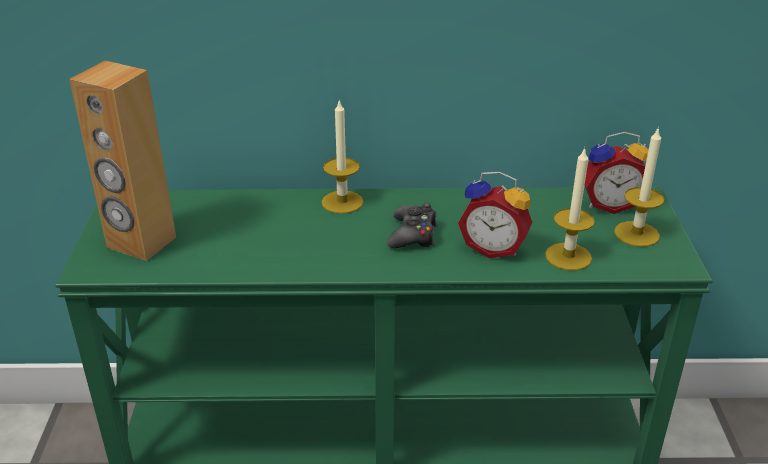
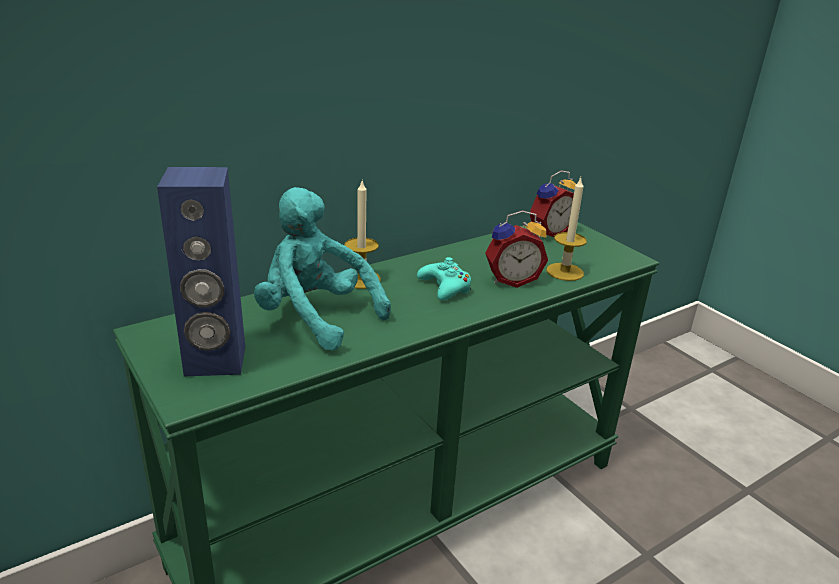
camera: 35 degrees left, 5 degrees down
(141, 243) = (215, 361): brown speaker -> blue speaker
(260, 228) = (315, 317): none -> turquoise plush toy
(413, 235) = (445, 287): black game controller -> turquoise game controller
(636, 234) = (586, 246): candle -> none

